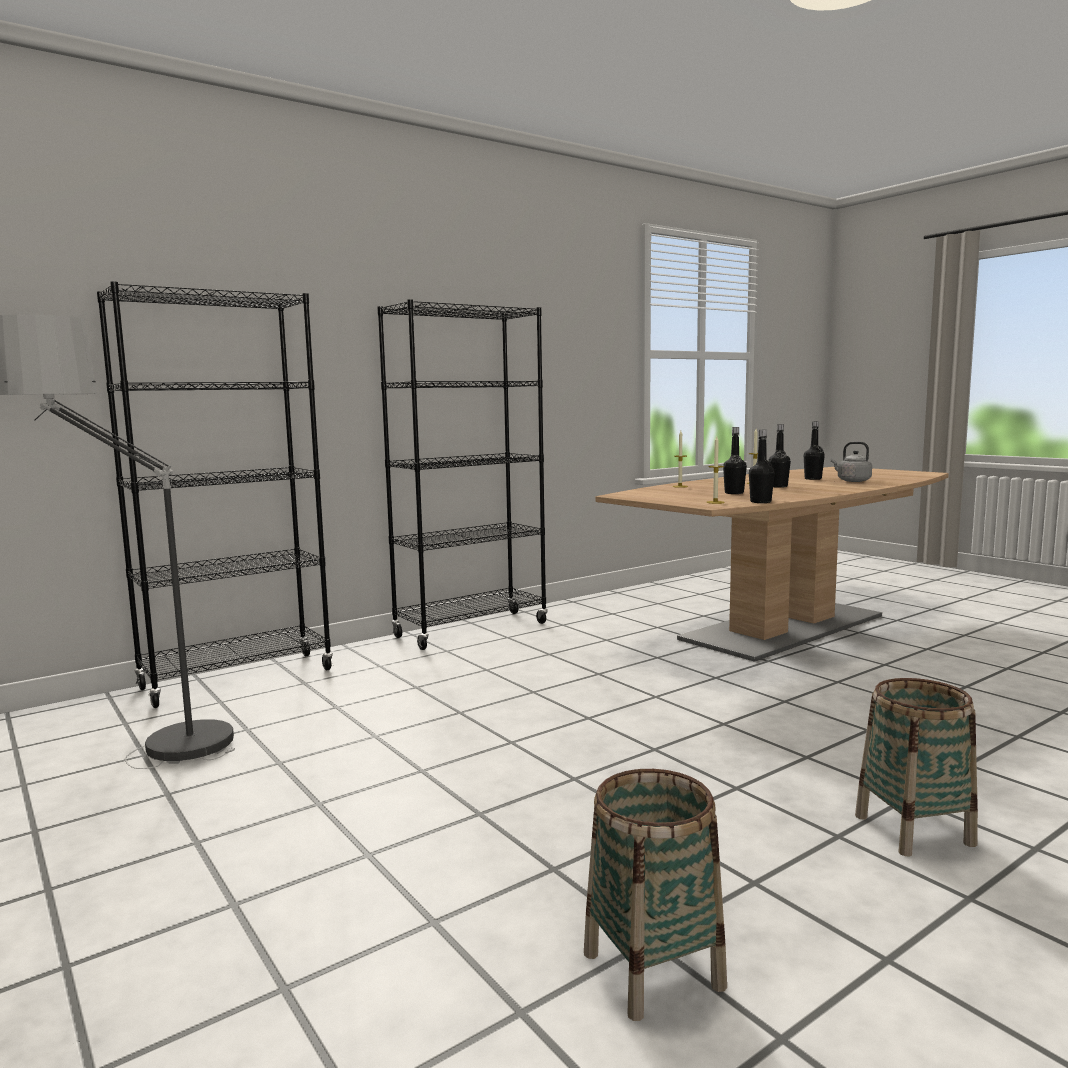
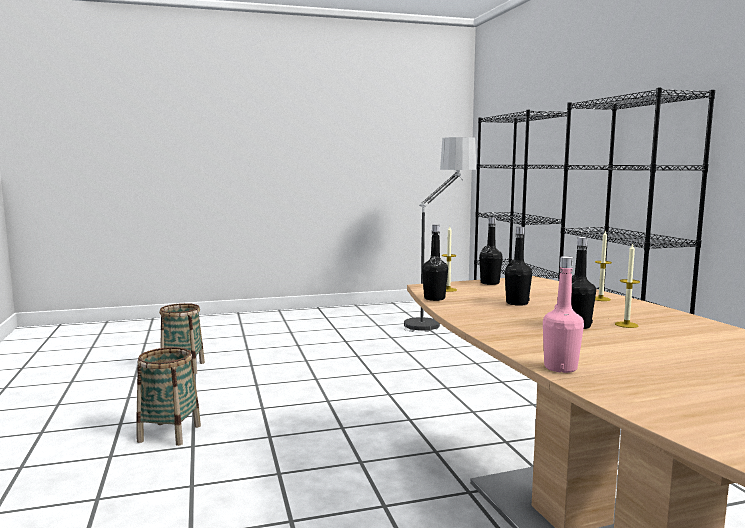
camera: 110 degrees right, 0 degrees up
(813, 479) = (697, 362): black bottle -> black bottle (490, 283)
(852, 481) = (649, 374): grey kettle -> none
(875, 485) = (560, 368): none -> pink bottle

